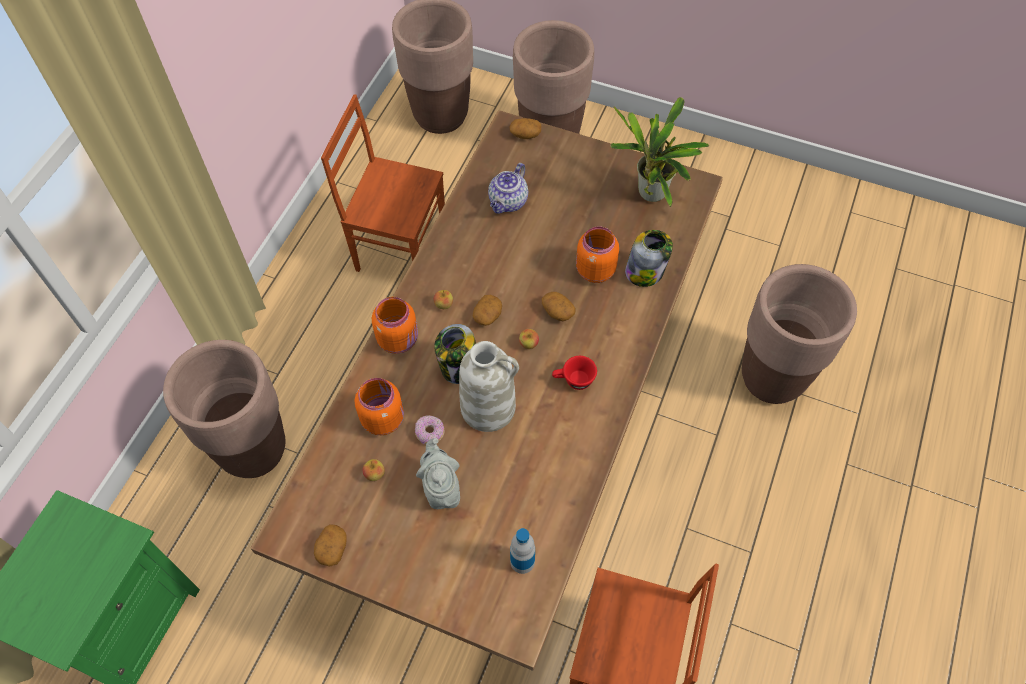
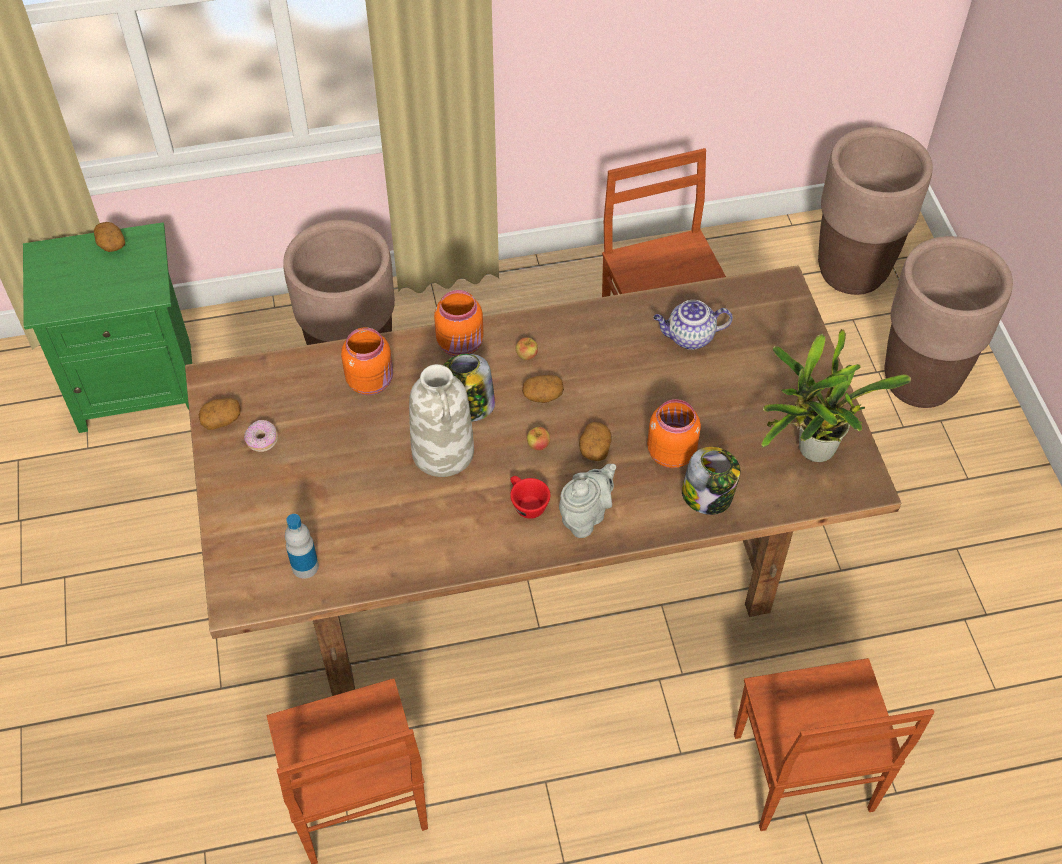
camera: 55 degrees right, 5 degrees down
(374, 474) = (312, 407): apple -> none
(430, 433) = (382, 423): donut -> donut (262, 440)
(441, 489) = (333, 464): grey teapot -> grey teapot (586, 516)
(525, 134) = (788, 303): potato -> potato (111, 244)
(772, 378) = (801, 775): brown planter -> brown chair

